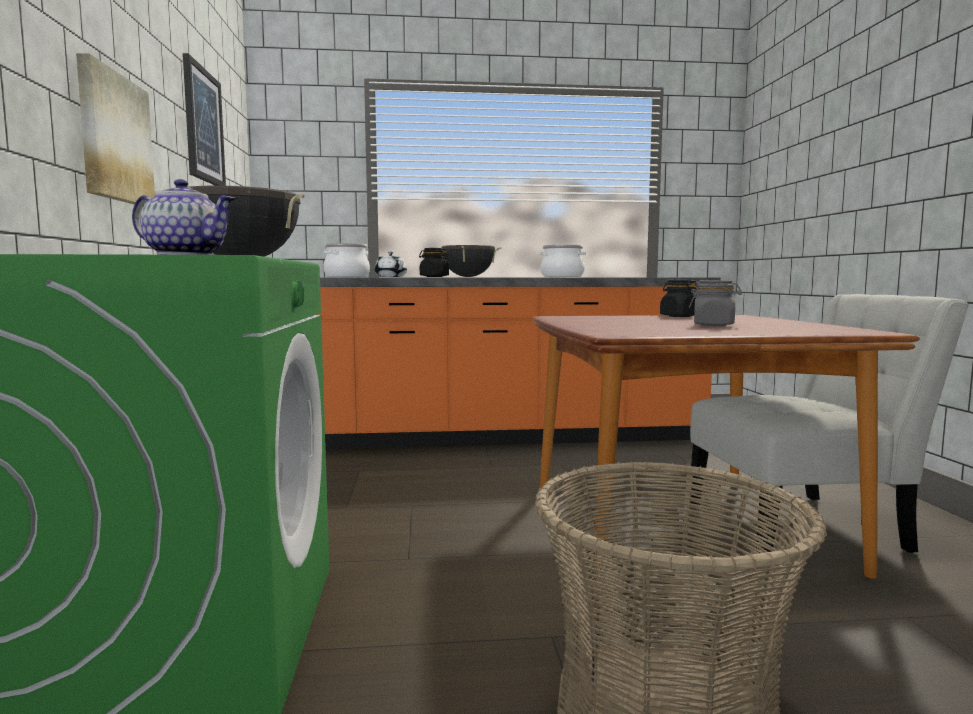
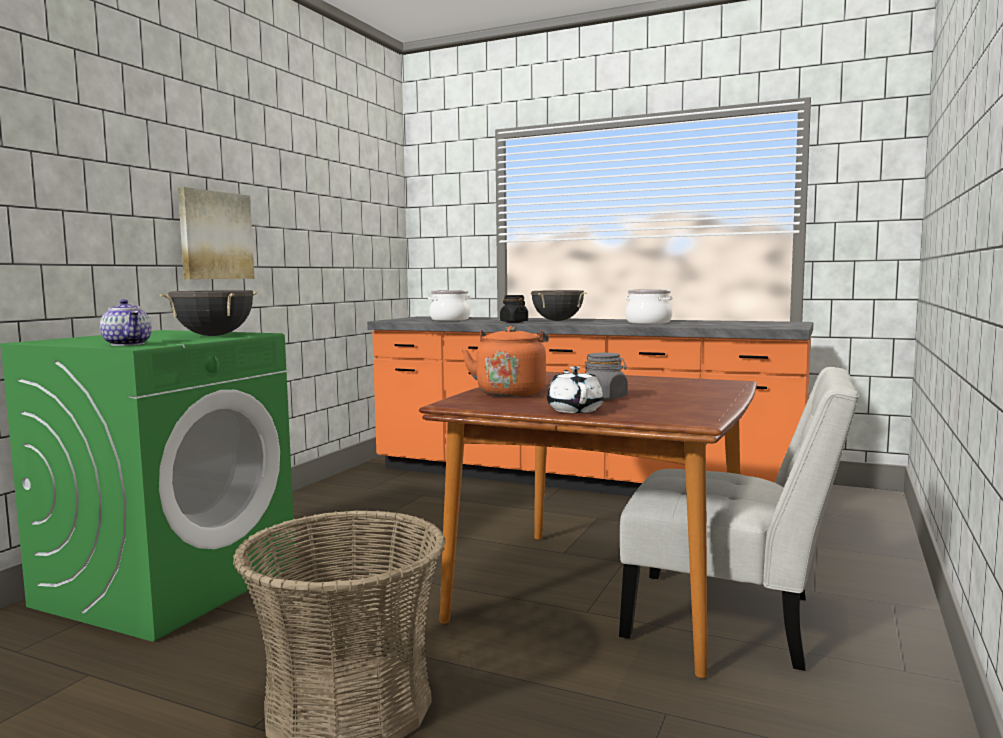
camera: 30 degrees right, 0 degrees up
(203, 126) = (331, 200): picture -> none
(390, 277) = (487, 320): white teapot -> white teapot (574, 410)
(615, 326) = (511, 392): none -> orange kettle
(679, 316) = (658, 380): black jar -> none

